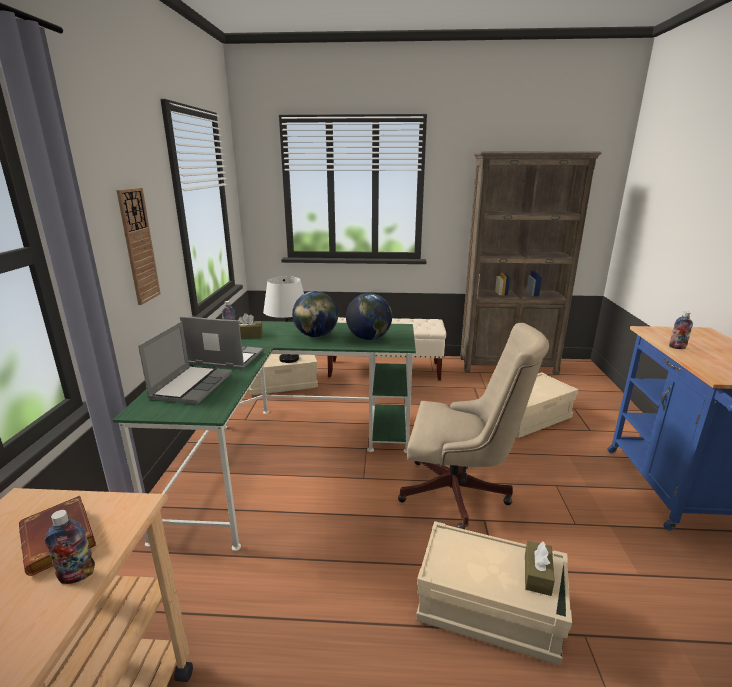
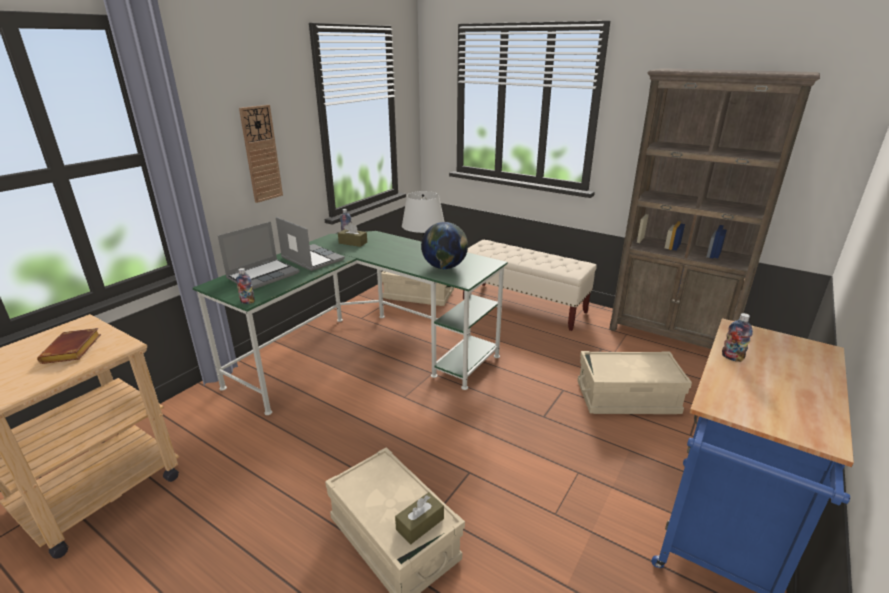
camera: 30 degrees right, 5 degrees up
(77, 575) = (57, 372): bottle -> bottle (247, 302)
(316, 336) = (404, 255): globe -> none
(460, 494) = (472, 442): beige office chair -> none

